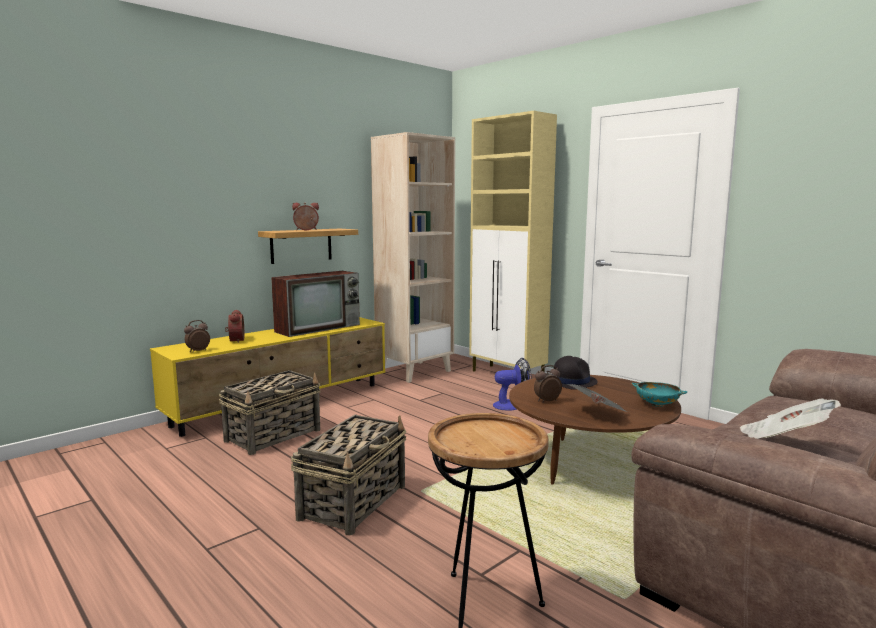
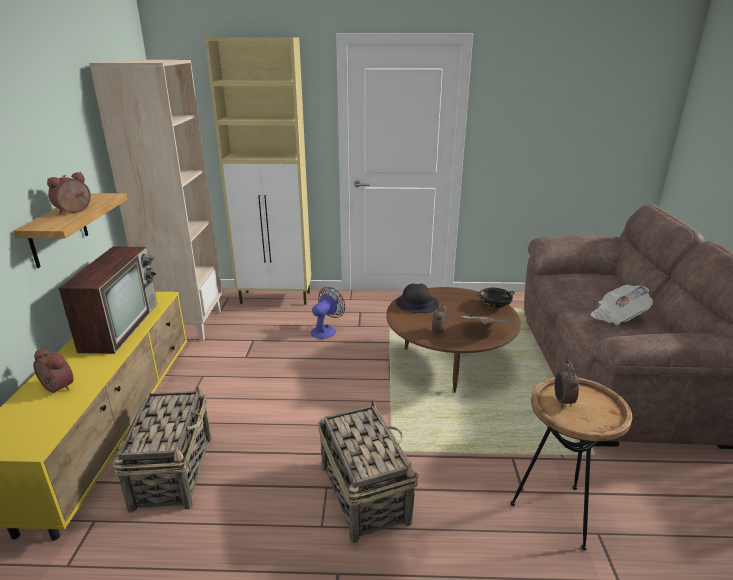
camera: 45 degrees left, 15 degrees up
(197, 351) = (43, 429): alarm clock -> alarm clock (562, 401)
(657, 404) = (494, 306): turquoise bowl -> black bowl

